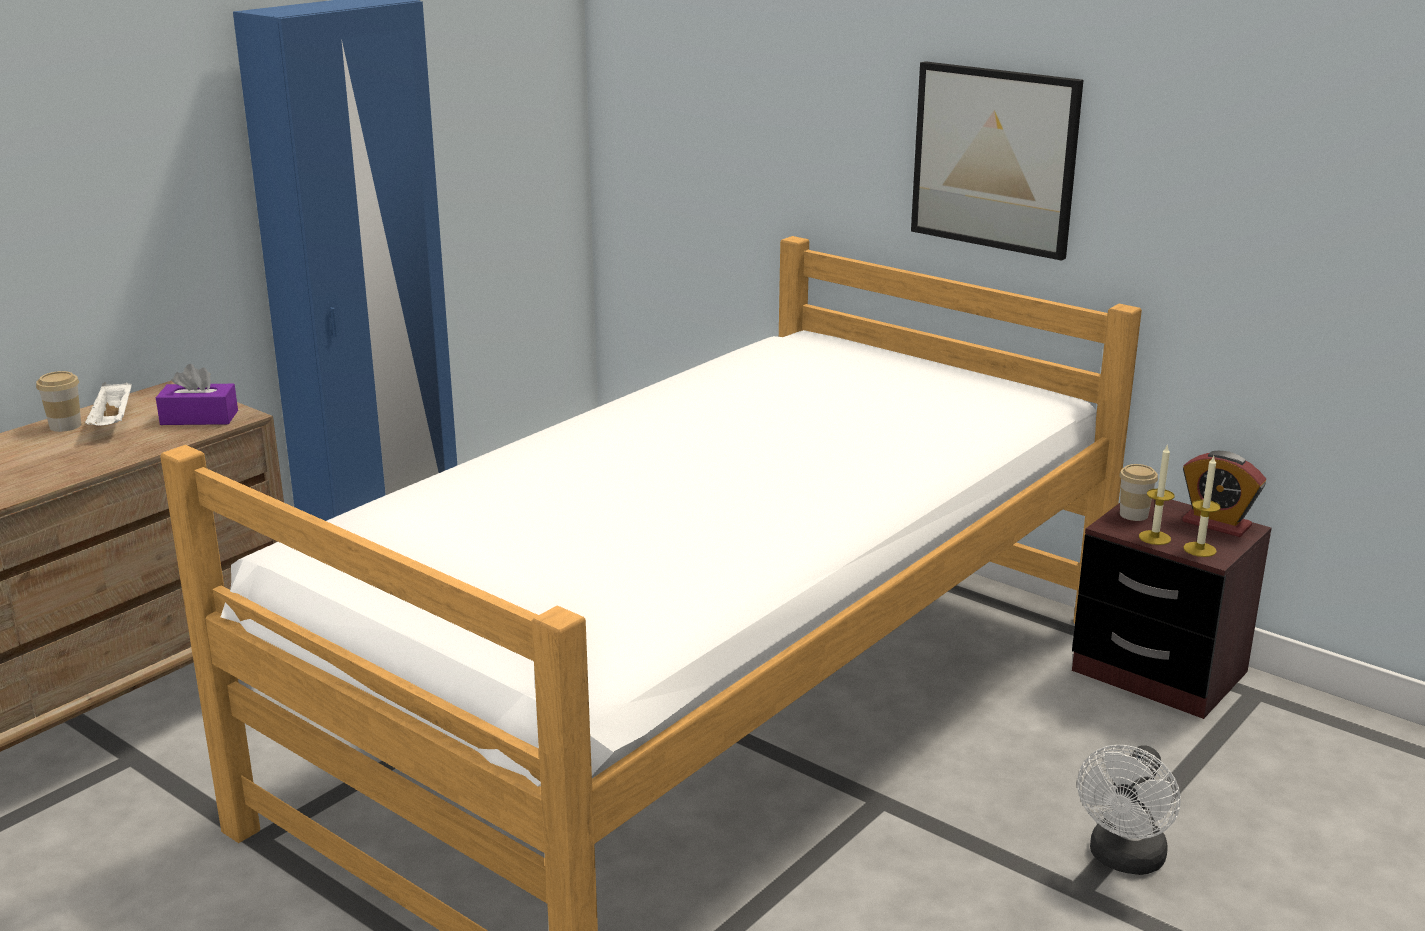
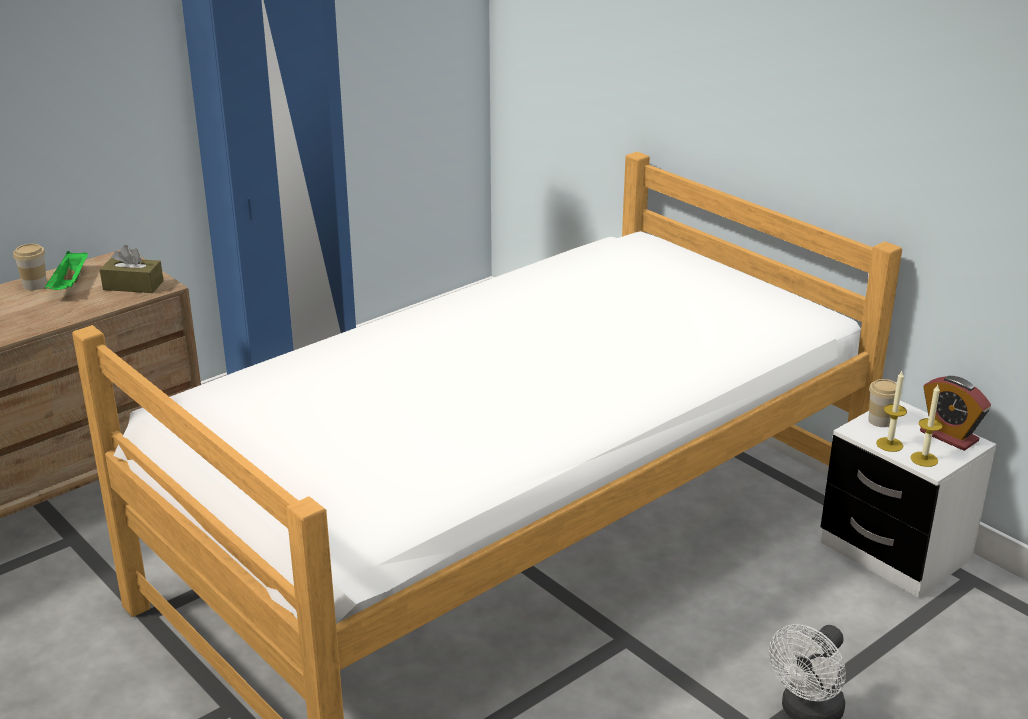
camera: 10 degrees right, 5 degrees up
(113, 422) = (70, 284): white tray -> green tray
(199, 418) = (133, 285): purple tissue box -> brown tissue box
(994, 158) = (795, 106): picture -> none
(1158, 672) = (894, 551): brown nightstand -> white nightstand

